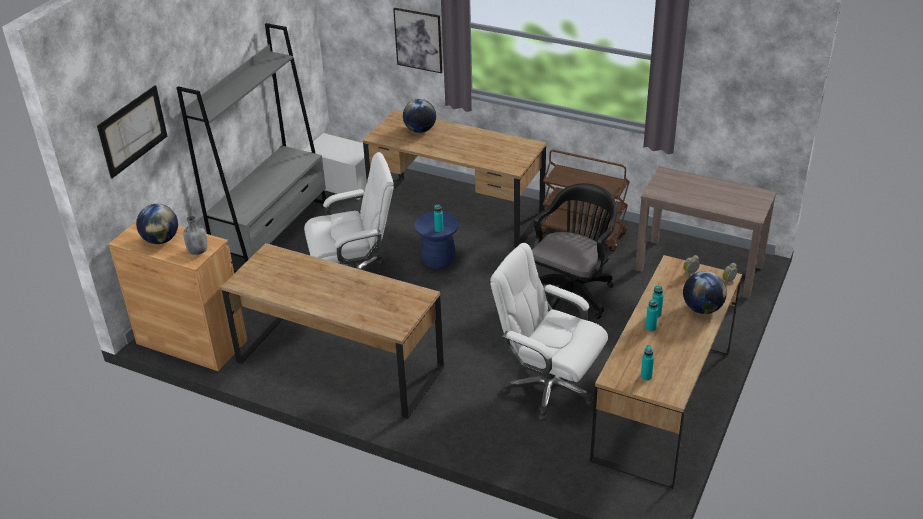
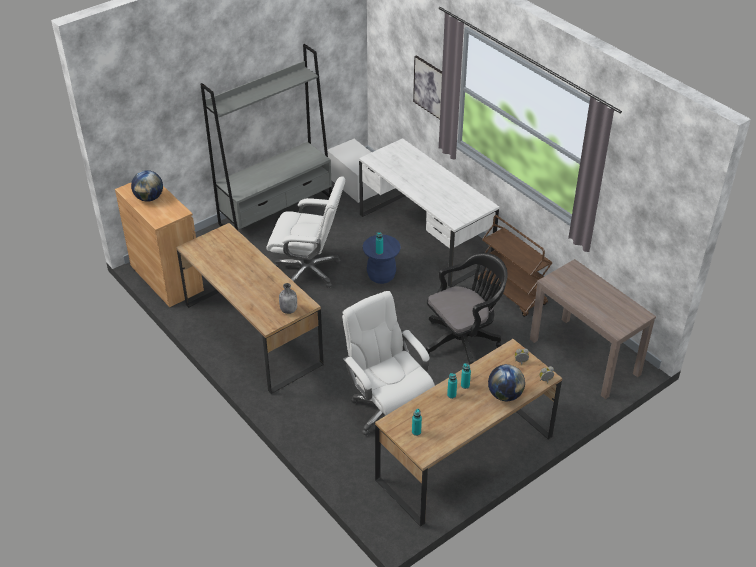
camera: 25 degrees right, 5 degrees up
(133, 131) = (153, 110): picture -> none
(198, 251) = (167, 215): grey bottle -> grey bottle (289, 310)
(420, 130) = (408, 163): globe -> none
(456, 212) = (424, 238): brown desk -> white desk

